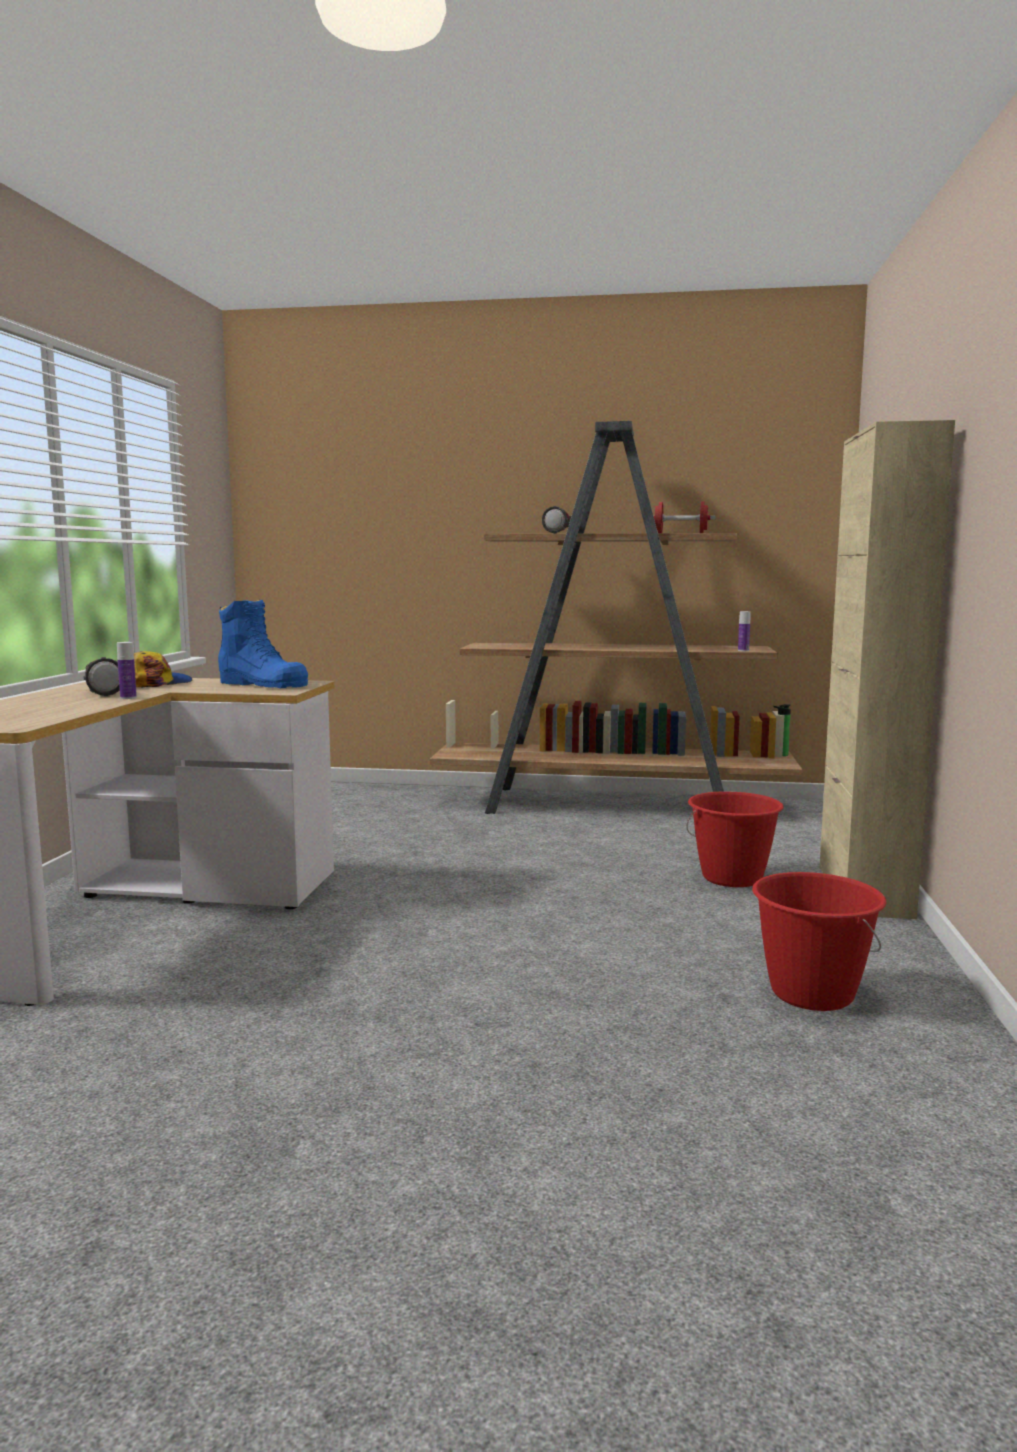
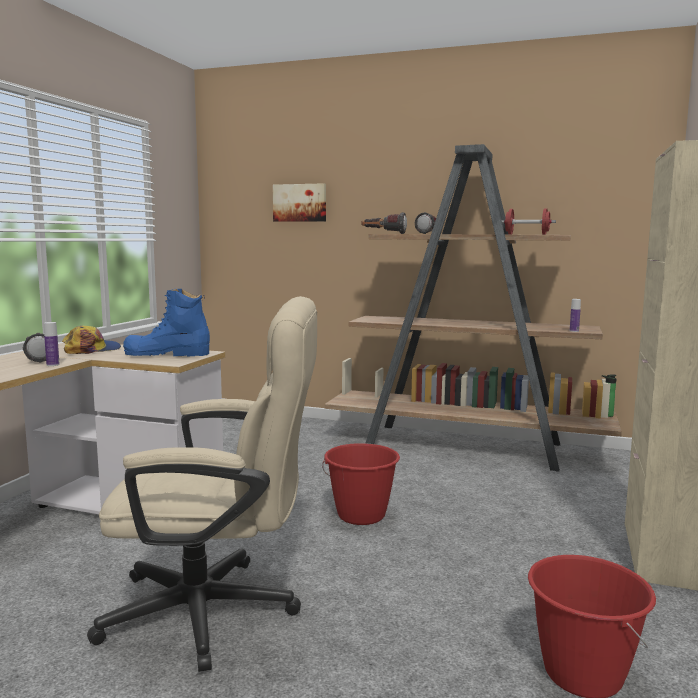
camera: 10 degrees right, 0 degrees up
(263, 684) = (167, 354): blue boot -> blue boot turned 135 degrees clockwise
(378, 494) = (300, 203): none -> picture
(389, 977) = (218, 611): none -> beige office chair
(502, 533) = (383, 233): none -> flashlight
(732, 878) = (544, 529): red bucket -> red bucket (361, 515)

